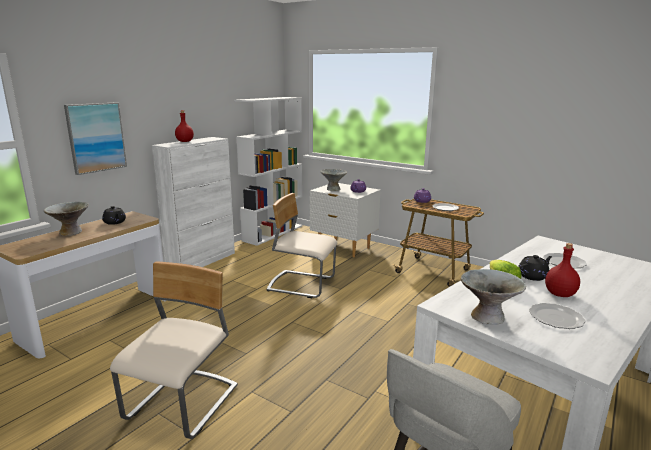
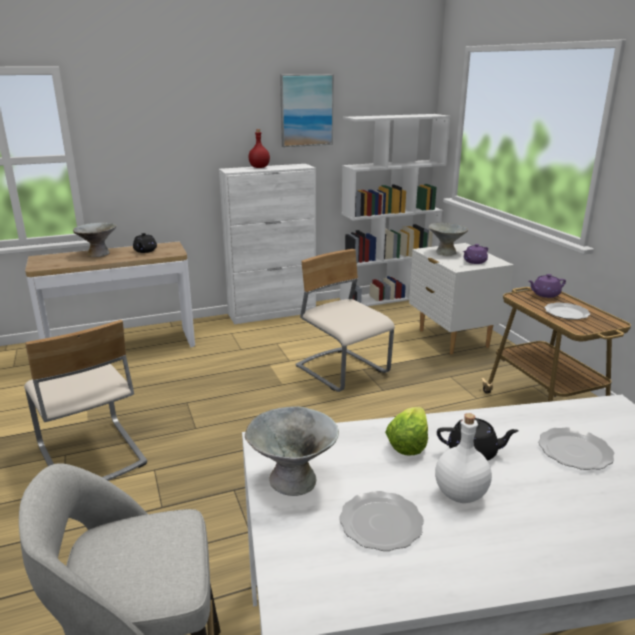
camera: 35 degrees right, 5 degrees up
(96, 137) = (151, 156): picture -> picture (306, 110)
(184, 404) = (90, 455): beige chair -> beige chair turned 90 degrees clockwise
(559, 294) = (459, 494): red bottle -> white bottle

